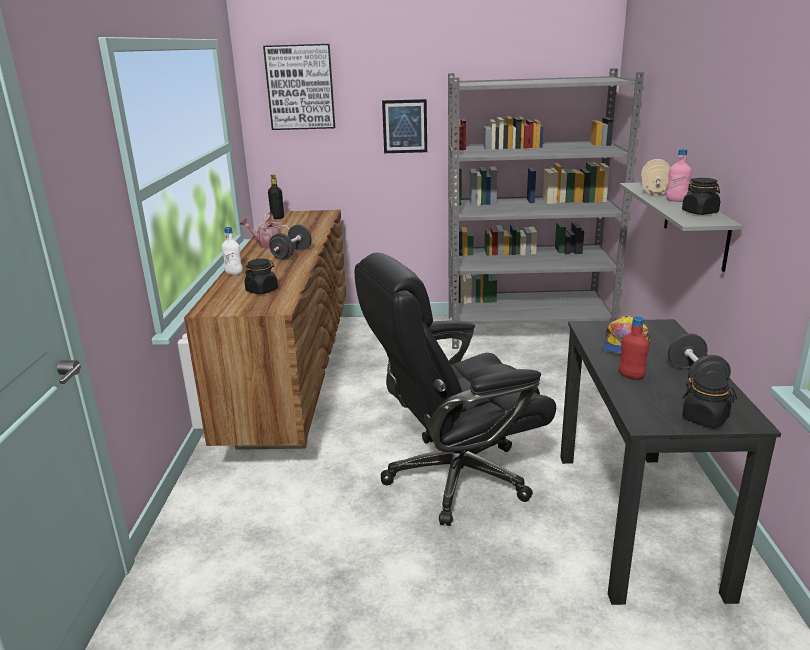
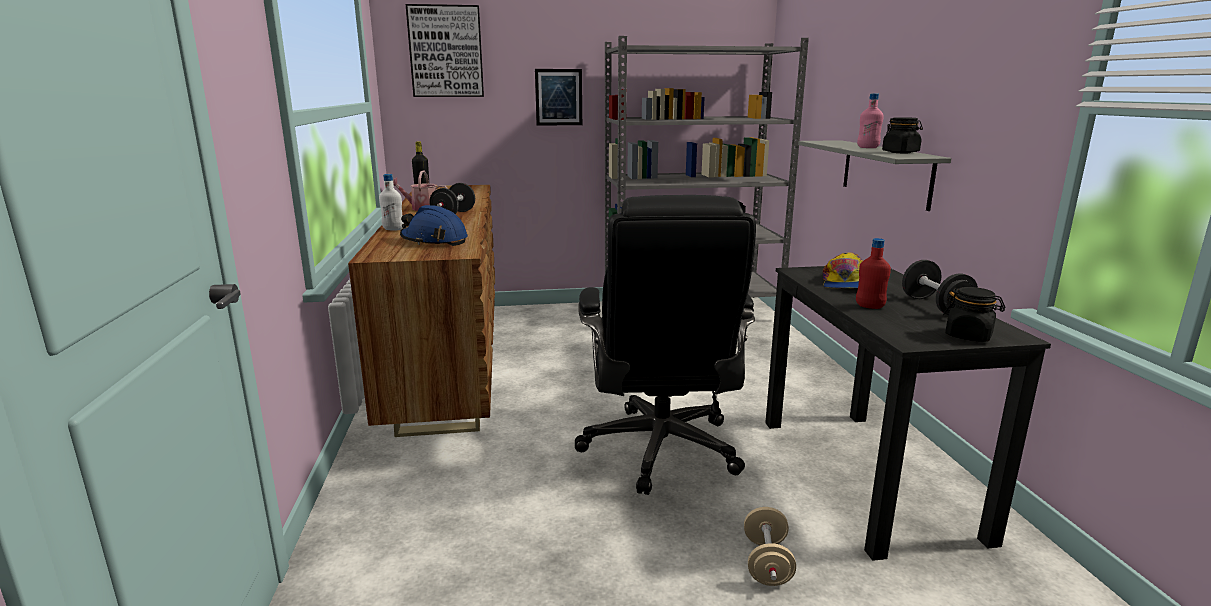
camera: 10 degrees left, 5 degrees down
(262, 290) = (434, 241): black jar -> blue hard hat
(456, 477) = (660, 448): black office chair -> black office chair turned 60 degrees counterclockwise
(655, 190) = (839, 143): beige dumbbell -> beige dumbbell (767, 563)

